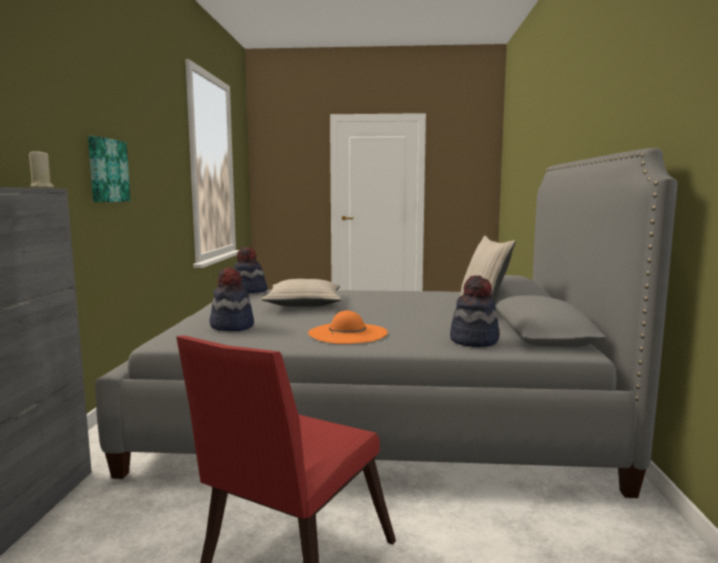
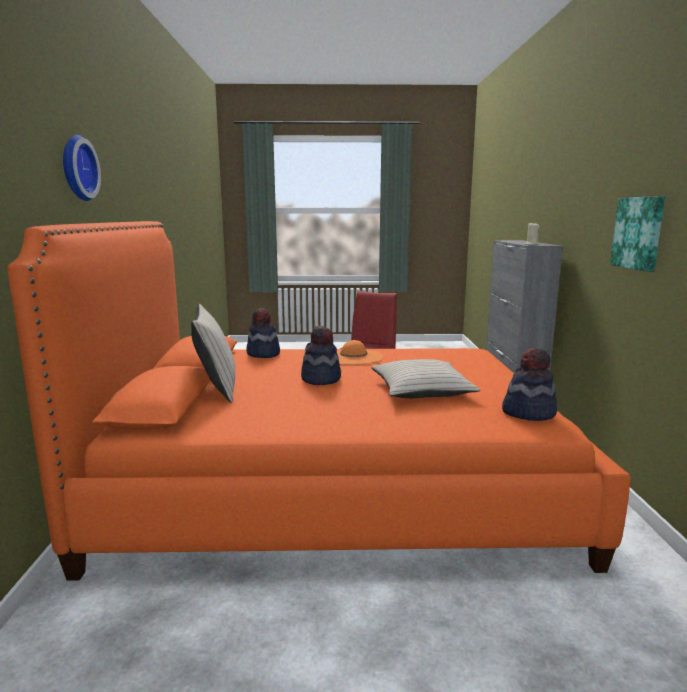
camera: 175 degrees right, 5 degrees up
(231, 326) = (448, 360): hat -> hat (321, 379)
(376, 412) = (335, 481): grey bed -> orange bed
(612, 110) = (76, 168): none -> wall clock

